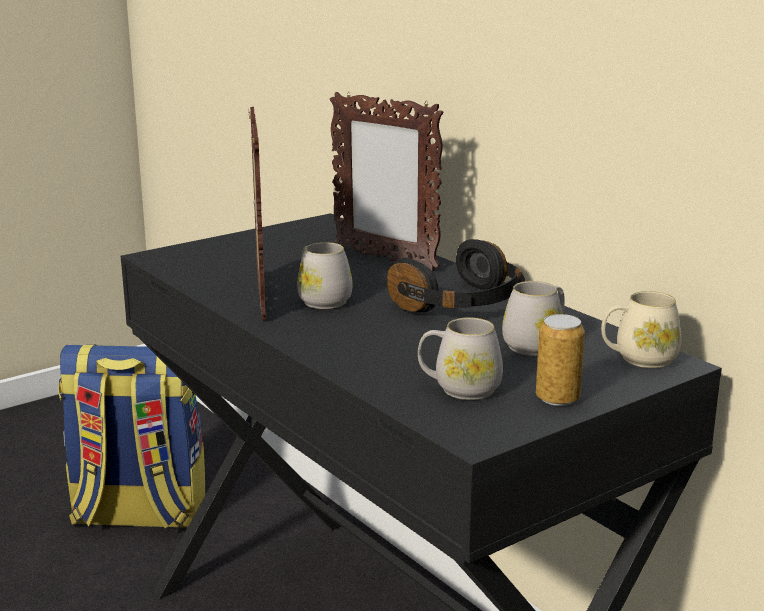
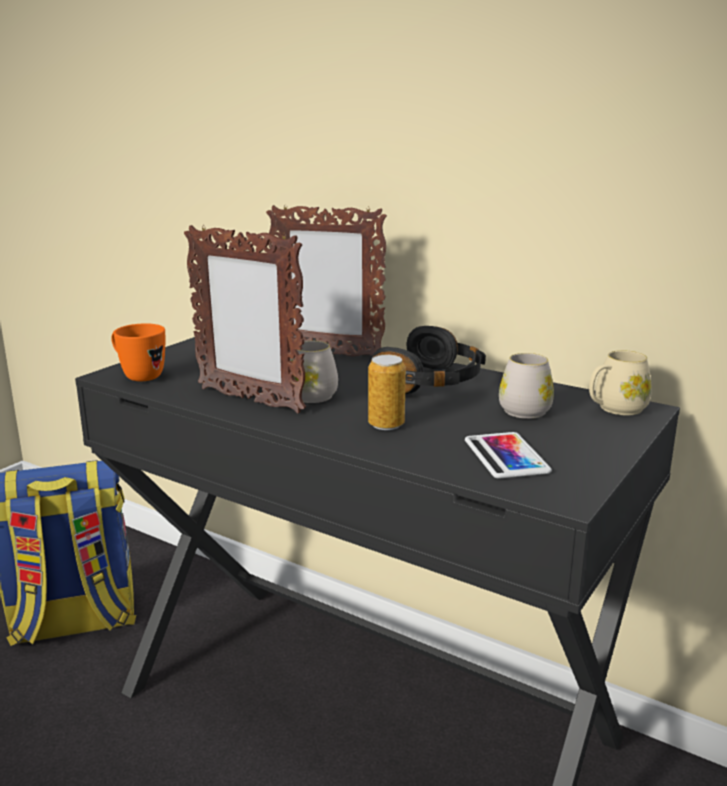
camera: 20 degrees left, 0 degrees up
(177, 260) = (138, 376): none -> orange mug
(260, 298) = (249, 400): picture frame -> picture frame turned 150 degrees clockwise
(459, 389) = (506, 456): white mug -> phone
(557, 398) = (592, 451): can -> can (386, 425)

